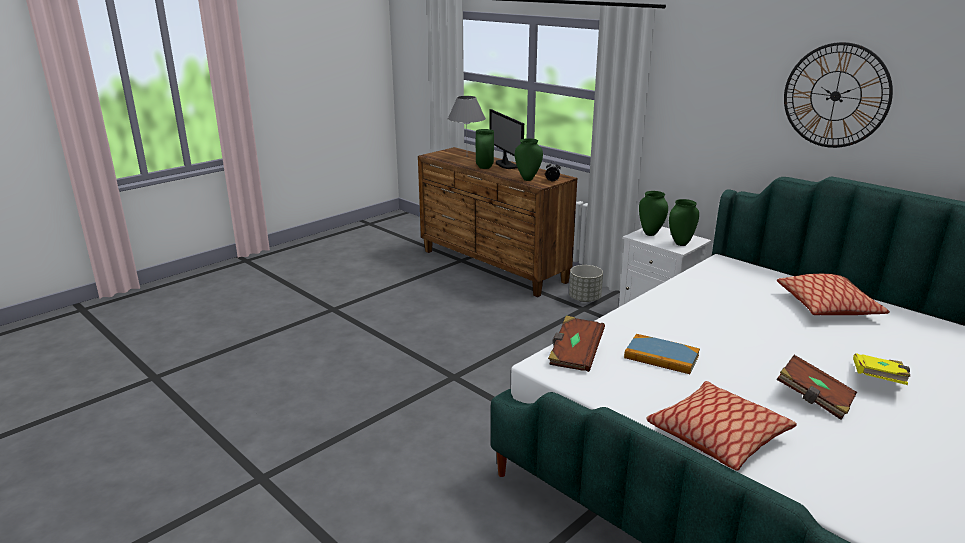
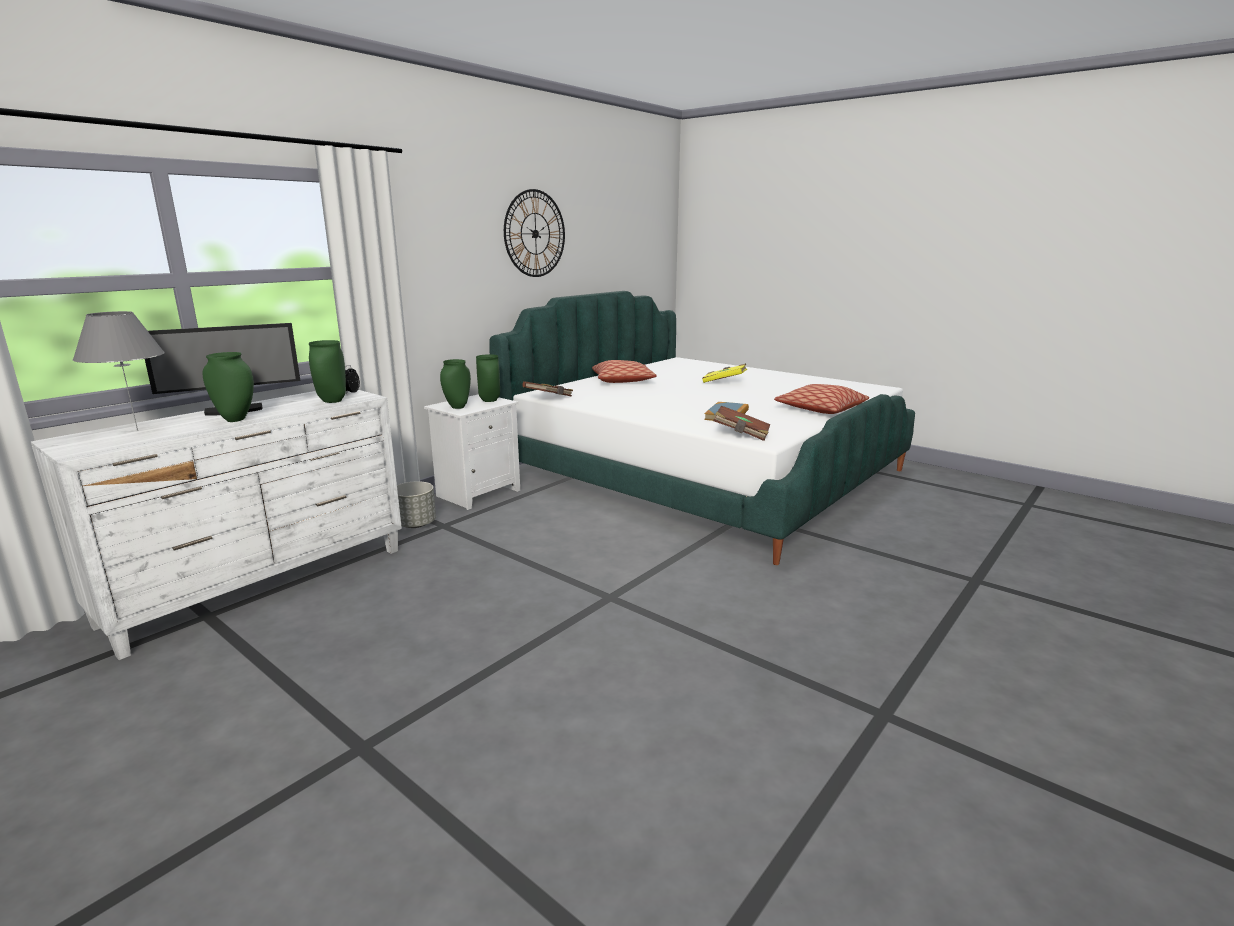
camera: 95 degrees left, 5 degrees down
(492, 267) = (263, 585): brown dresser -> white dresser
(813, 399) = (757, 392): brown book -> brown book (549, 398)

